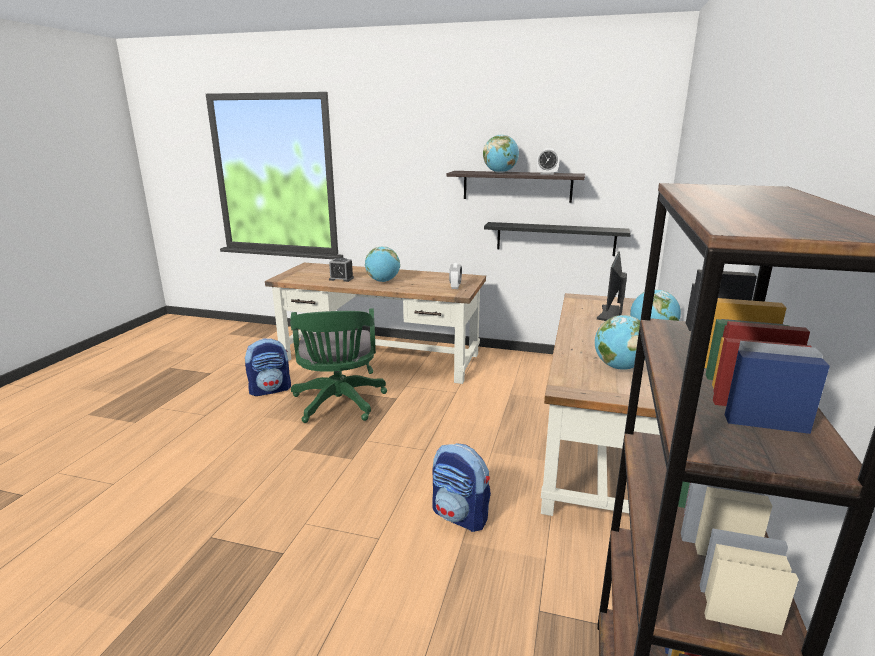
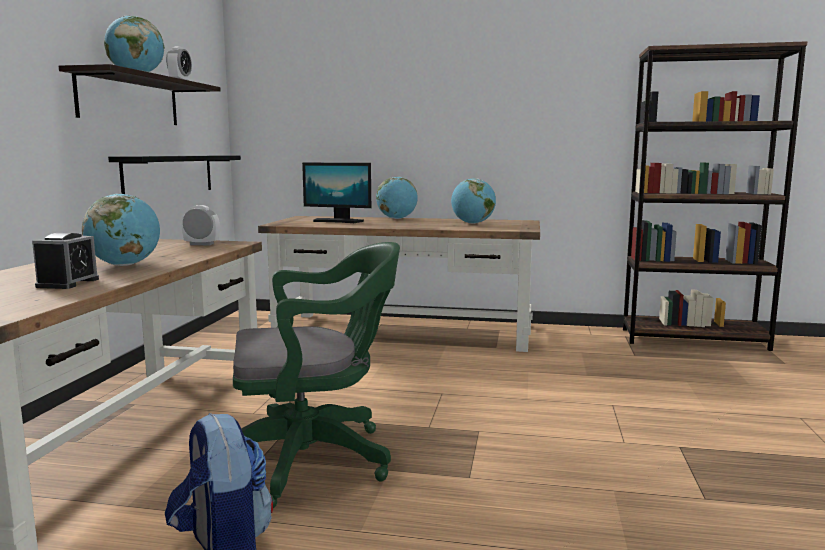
camera: 95 degrees left, 10 degrees down
(460, 516) = (552, 376): backpack -> none

